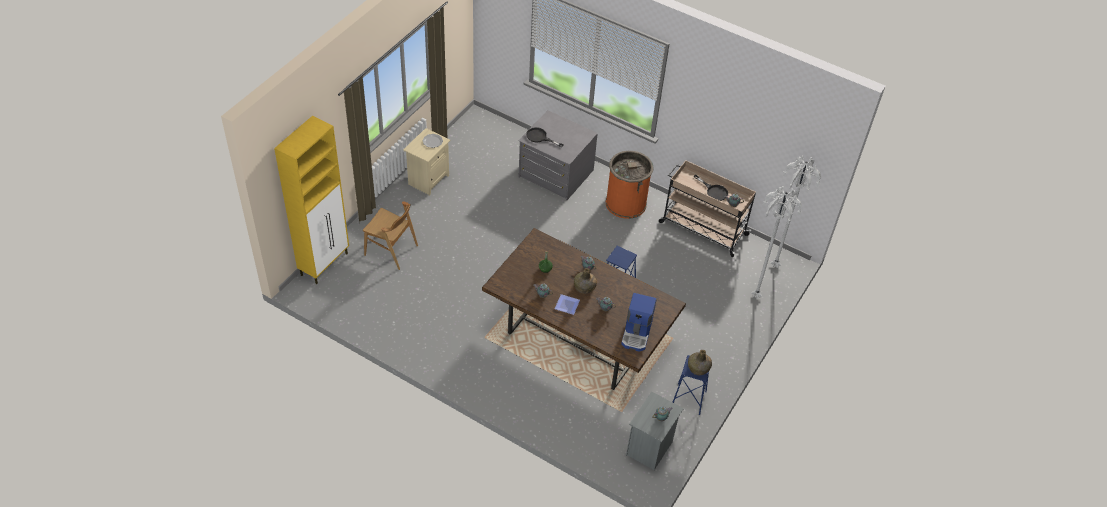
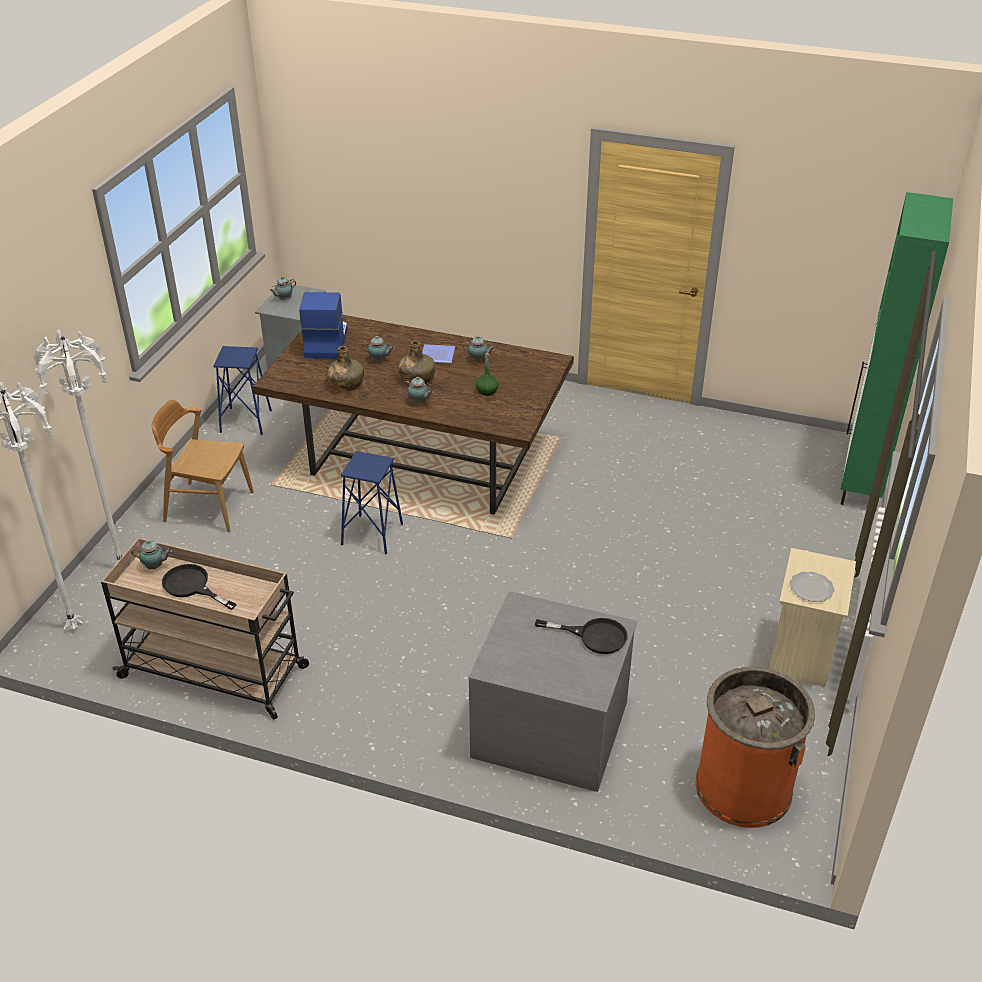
camera: 170 degrees right, 10 degrees down
(325, 264) = (861, 484): yellow cabinet -> green cabinet
(391, 250) = (775, 521): brown chair -> brown chair (208, 507)
(626, 203) = (382, 693): orange trash can -> orange trash can (743, 787)
(698, 368) = (232, 355): green bottle -> green bottle (346, 384)

